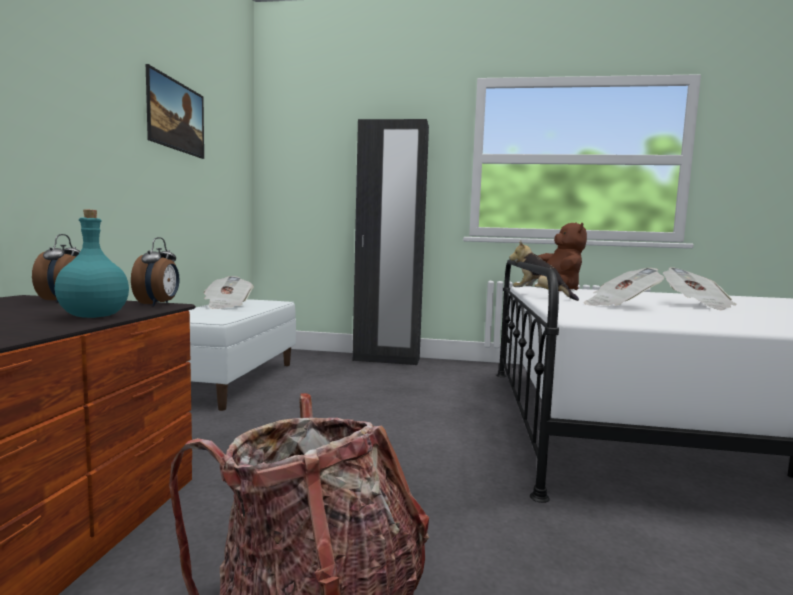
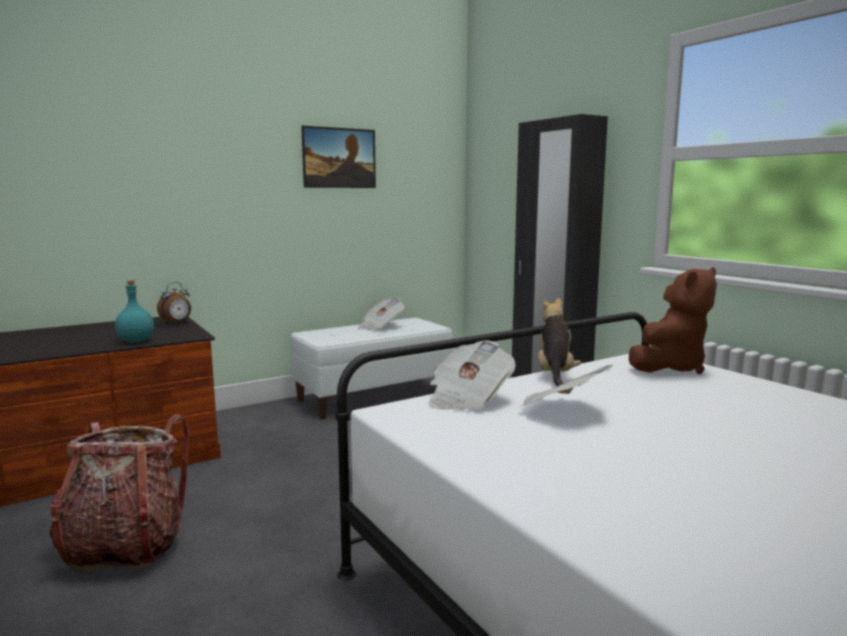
camera: 50 degrees right, 5 degrees up
(158, 304) = (196, 334): alarm clock -> none
(696, 306) = (702, 440): newspaper -> newspaper (467, 399)

